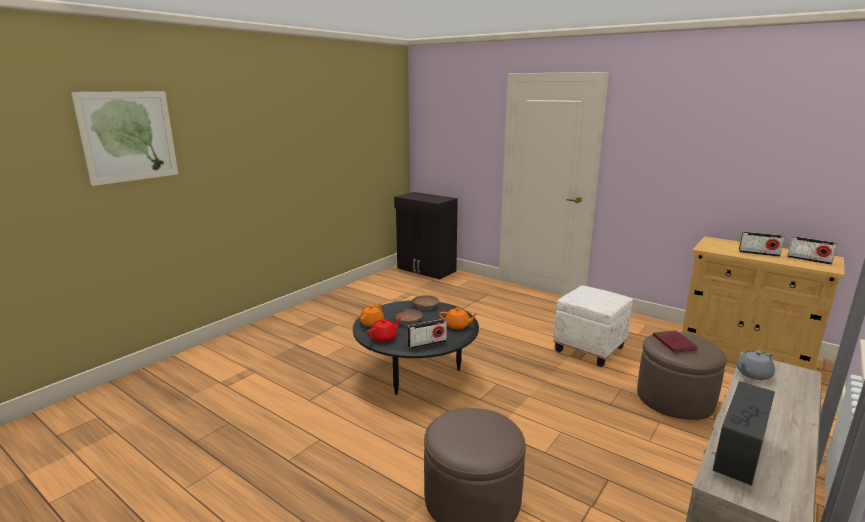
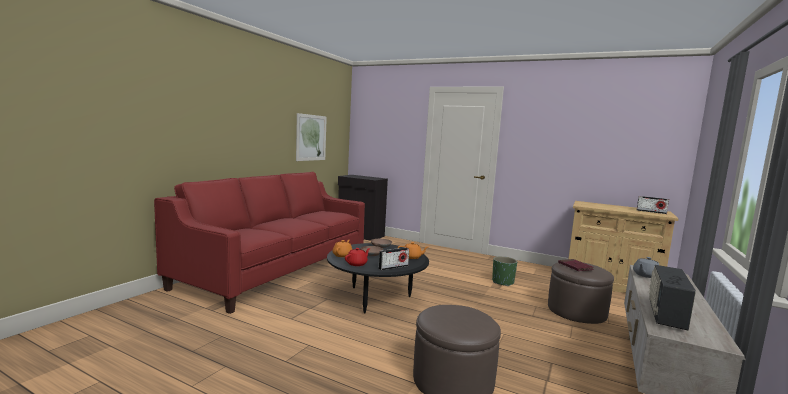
camera: 10 degrees left, 10 degrees down
(128, 136) = (144, 93): picture -> picture (311, 137)
(311, 327) = (277, 270): none -> red sofa
(589, 348) = (502, 282): white ottoman -> green planter
(759, 253) = (617, 208): radio -> none

